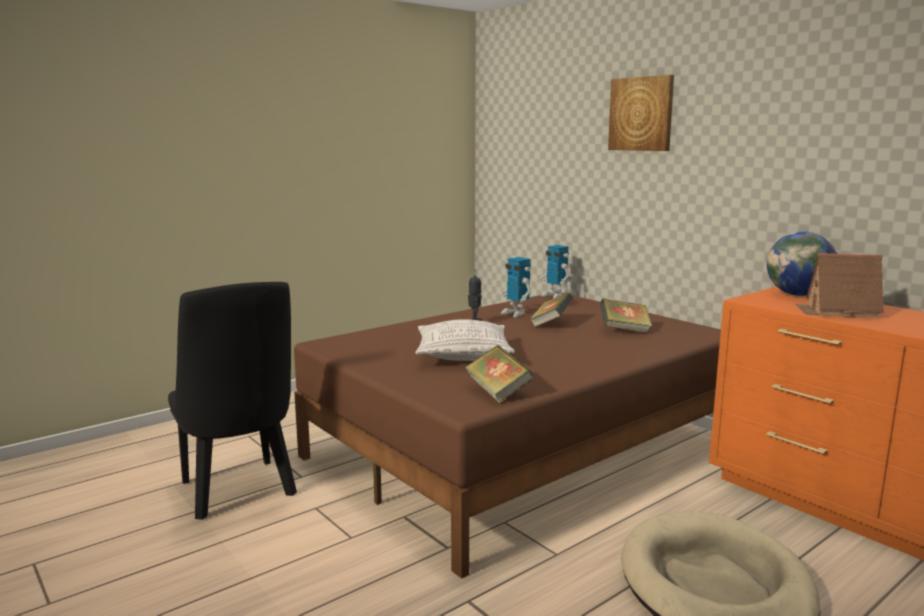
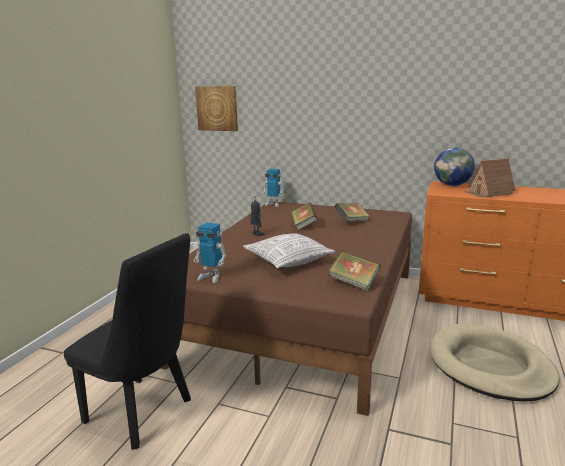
camera: 30 degrees left, 5 degrees up
(515, 313) = (270, 222): toy robot -> toy robot (211, 277)
(641, 114) = (328, 75): picture -> picture (217, 108)

